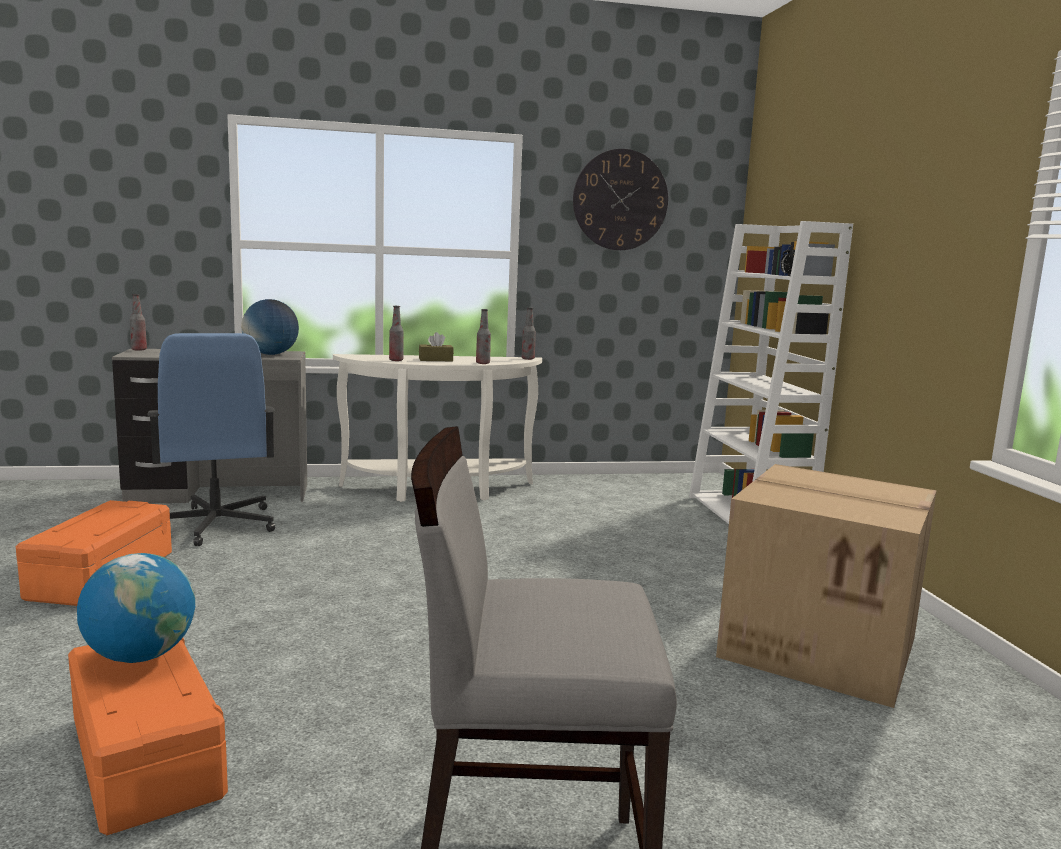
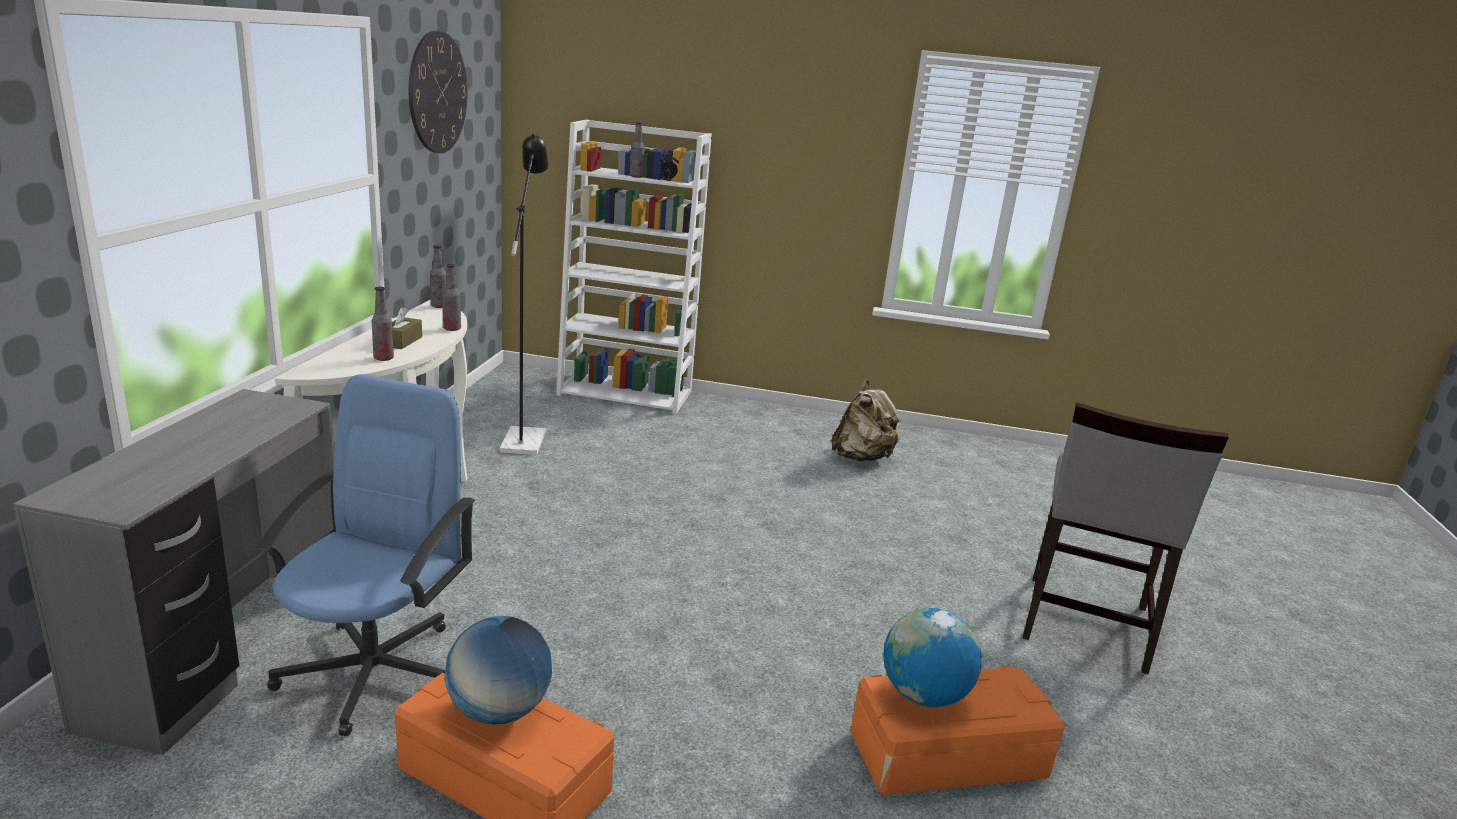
camera: 70 degrees left, 10 degrees up
(139, 349) = (55, 497): bottle -> bottle (636, 177)
(215, 525) = (375, 670): blue office chair -> blue office chair turned 75 degrees counterclockwise
(271, 354) = (255, 412): globe -> globe (499, 711)
(586, 502) = (525, 437): none -> black floor lamp
(821, 647) = (862, 457): cardboard box -> beige backpack

